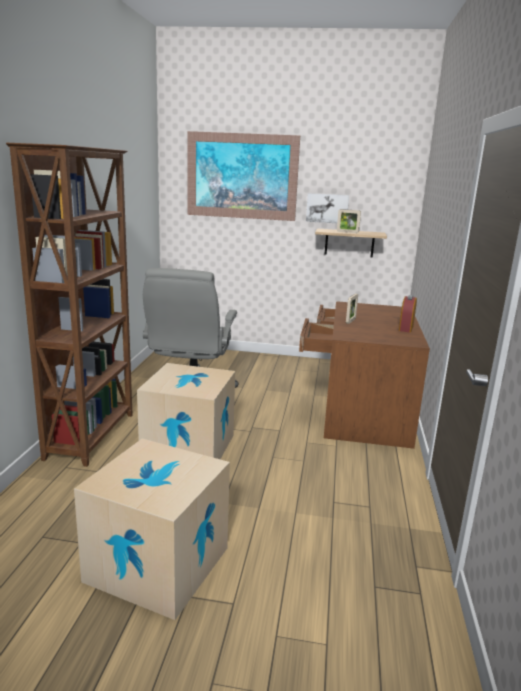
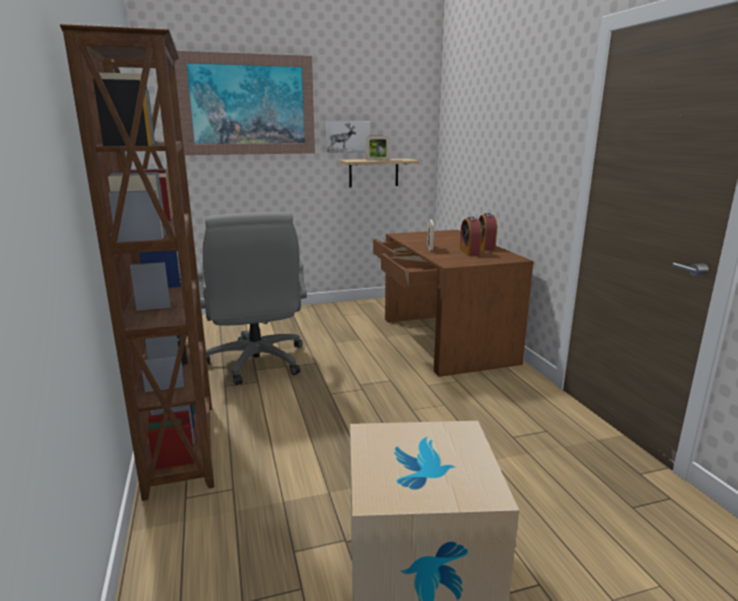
camera: 25 degrees left, 0 degrees up
(188, 447) = (315, 425): cardboard box -> none
(381, 330) = (469, 252): none -> alarm clock

